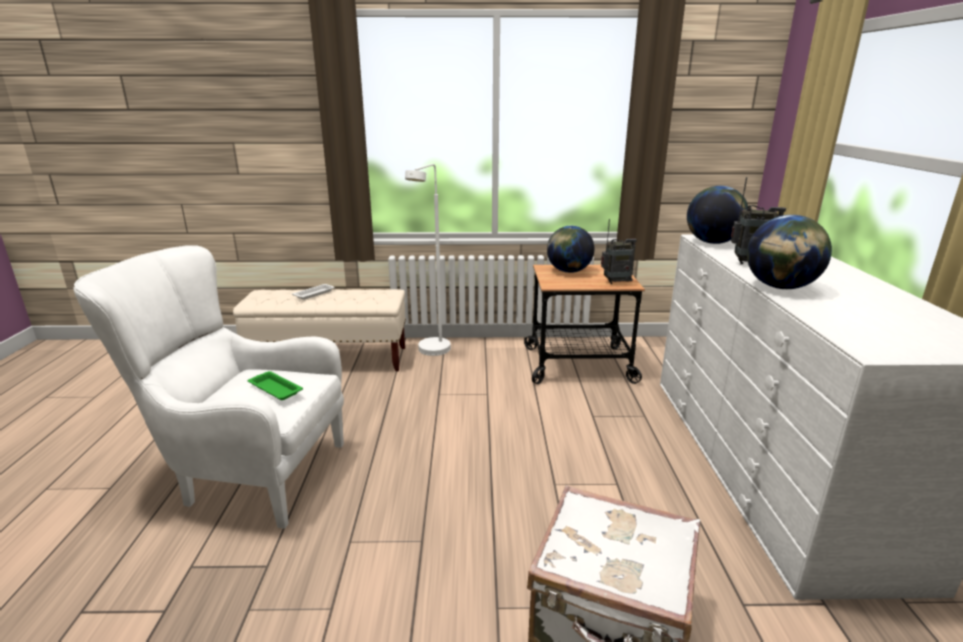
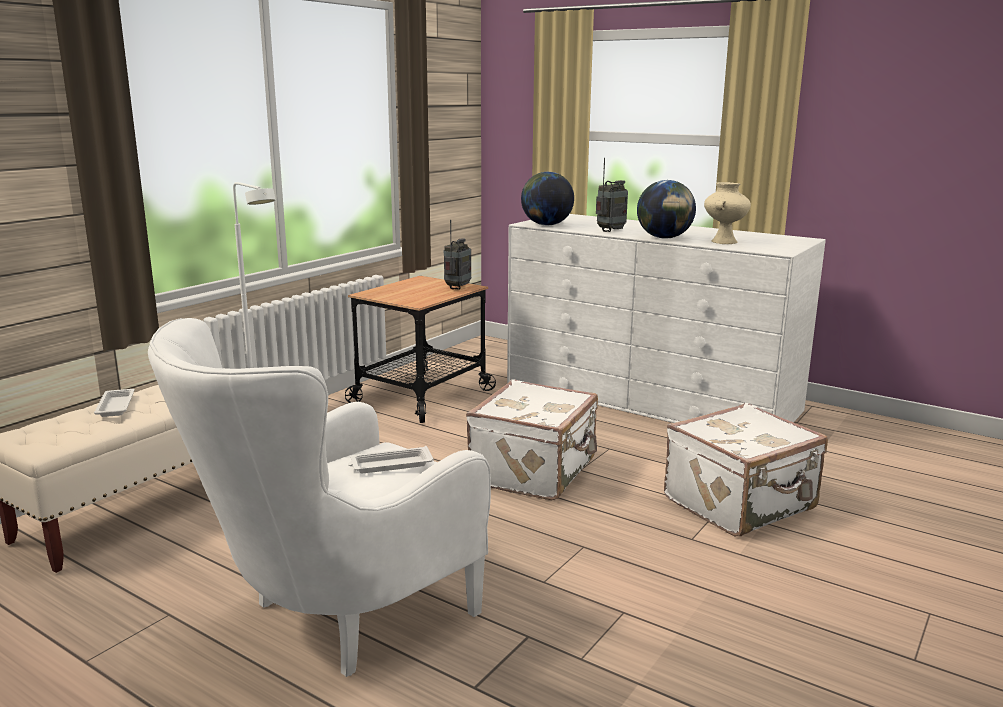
camera: 55 degrees left, 5 degrees down
(274, 389) = (390, 465): green tray -> white tray
(522, 463) = (535, 472): none -> white suitcase
(568, 271) = (396, 291): globe -> none
(841, 313) = (723, 241): none -> beige vase

